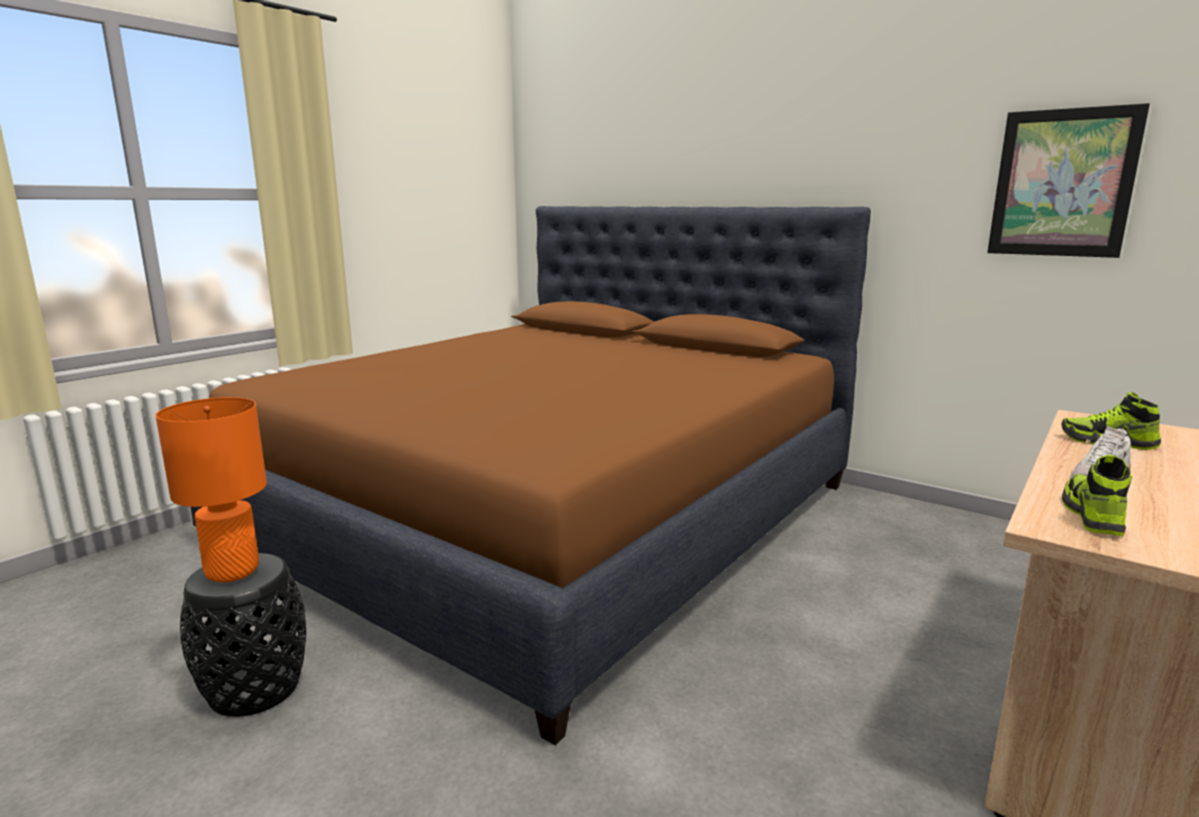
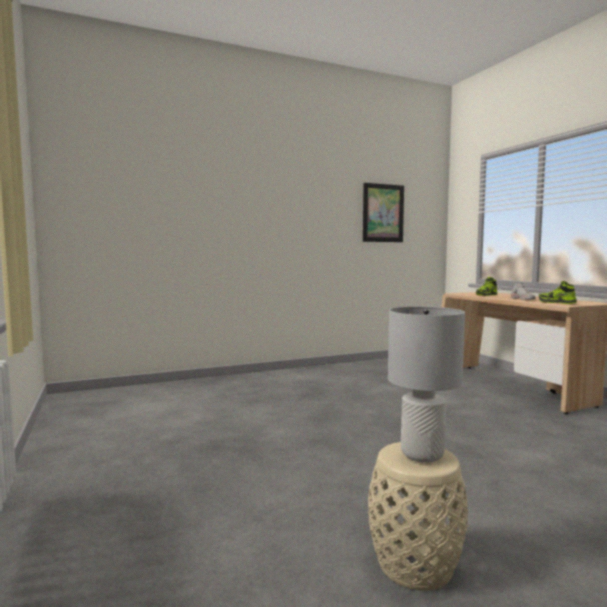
camera: 60 degrees left, 10 degrees down
(233, 574) = (421, 457): orange table lamp -> grey table lamp
(254, 690) = (415, 565): black stool -> beige stool
(553, 513) = (256, 422): brown bed -> none

